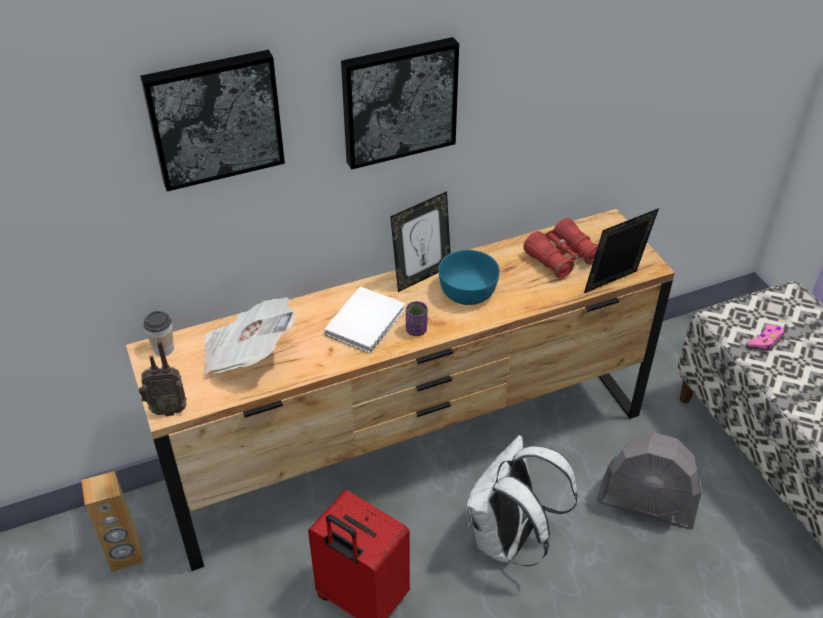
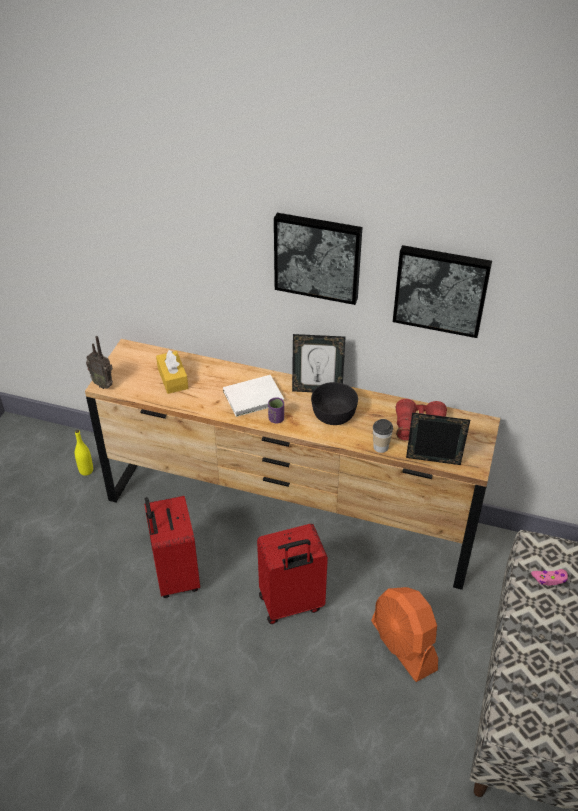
camera: 40 degrees right, 0 degrees up
(125, 555) = (86, 470): brown speaker -> yellow bottle
(164, 348) = (136, 351): cup -> cup (380, 447)
(214, 118) = (189, 217): picture -> picture (441, 289)
(248, 354) = (173, 378): newspaper -> yellow tissue box
(467, 292) = (333, 414): turquoise bowl -> black bowl
(509, 540) = (291, 604): white backpack -> red suitcase
(647, 504) = (403, 646): grey fan -> orange fan

